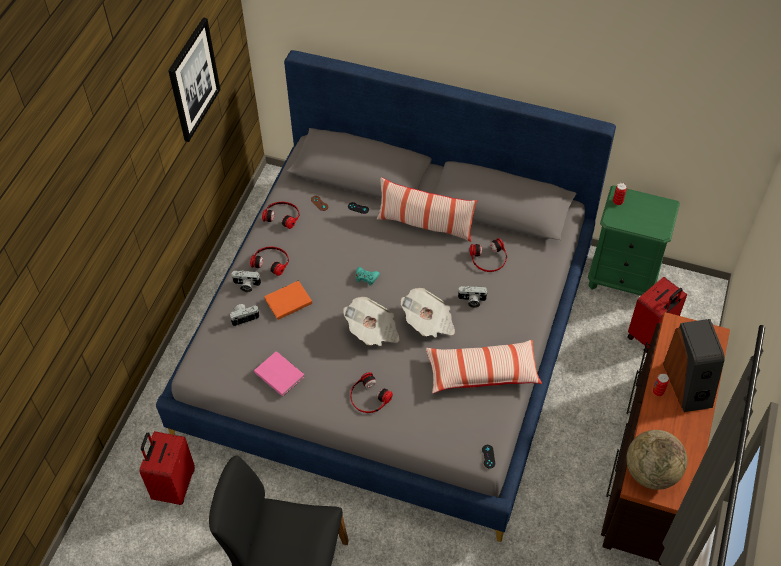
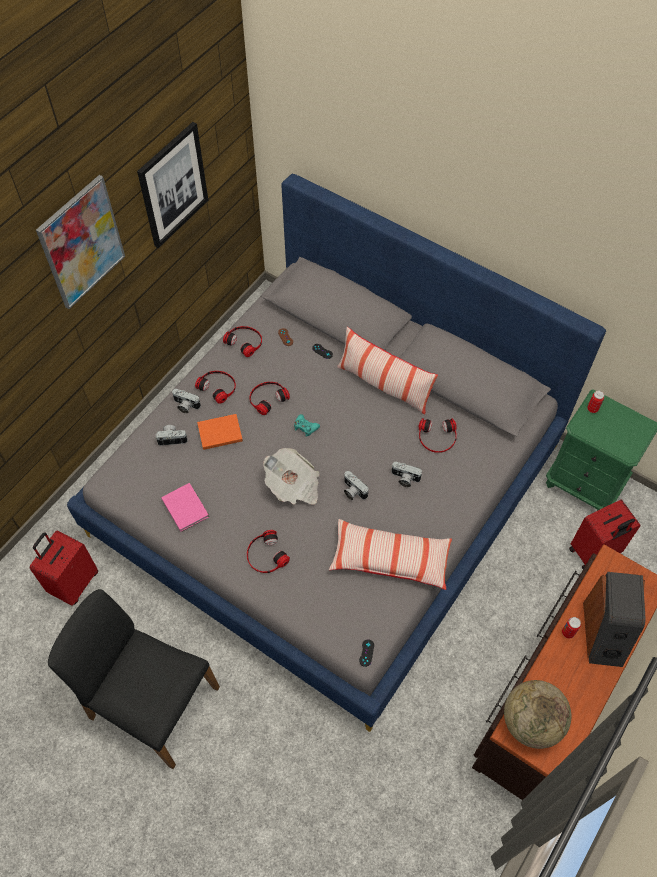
camera: 15 degrees right, 5 degrees up
(134, 145) = (81, 243): none -> picture
(321, 260) = (267, 398): none -> headphones
(429, 322) = (352, 491): newspaper -> camera

